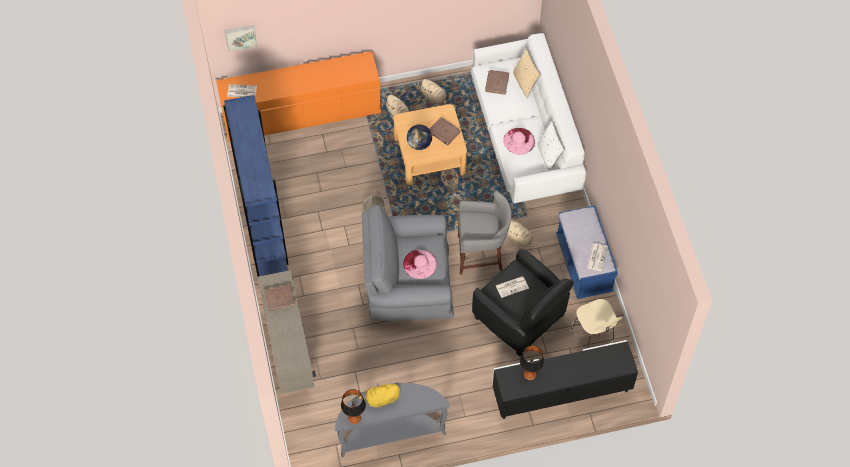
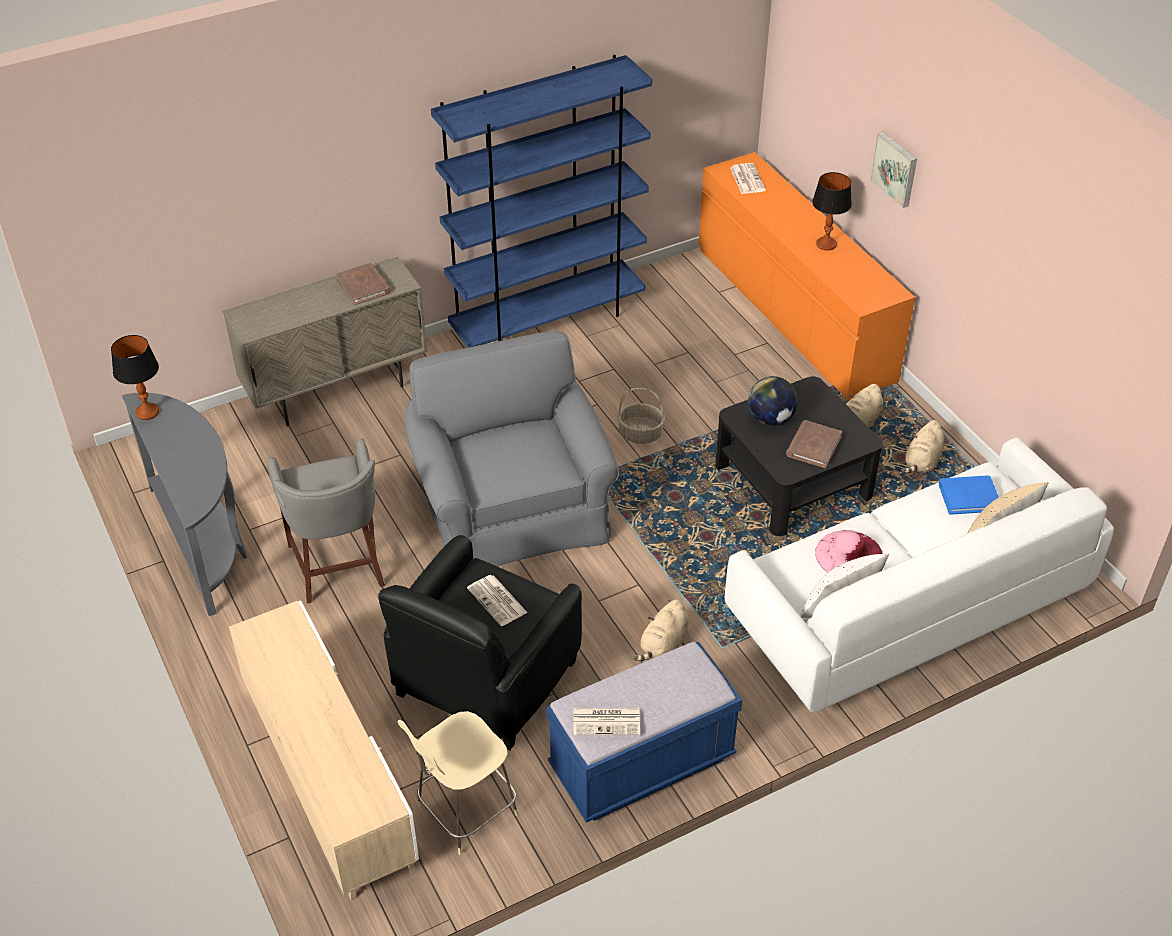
camera: 75 degrees right, 15 degrees down
(240, 37) = (798, 92): picture -> picture (895, 168)
(381, 399) = (188, 437): yellow plush toy -> none
(420, 264) = (503, 458): pink hat -> none
(430, 155) = (792, 481): beige coffee table -> black coffee table
(481, 254) = (607, 594): grey stool -> grey stool (338, 567)
(497, 83) = (968, 497): brown book -> blue book
(530, 374) = (295, 657): table lamp -> table lamp (826, 244)
(561, 391) = (330, 778): black tv stand -> beige tv stand

